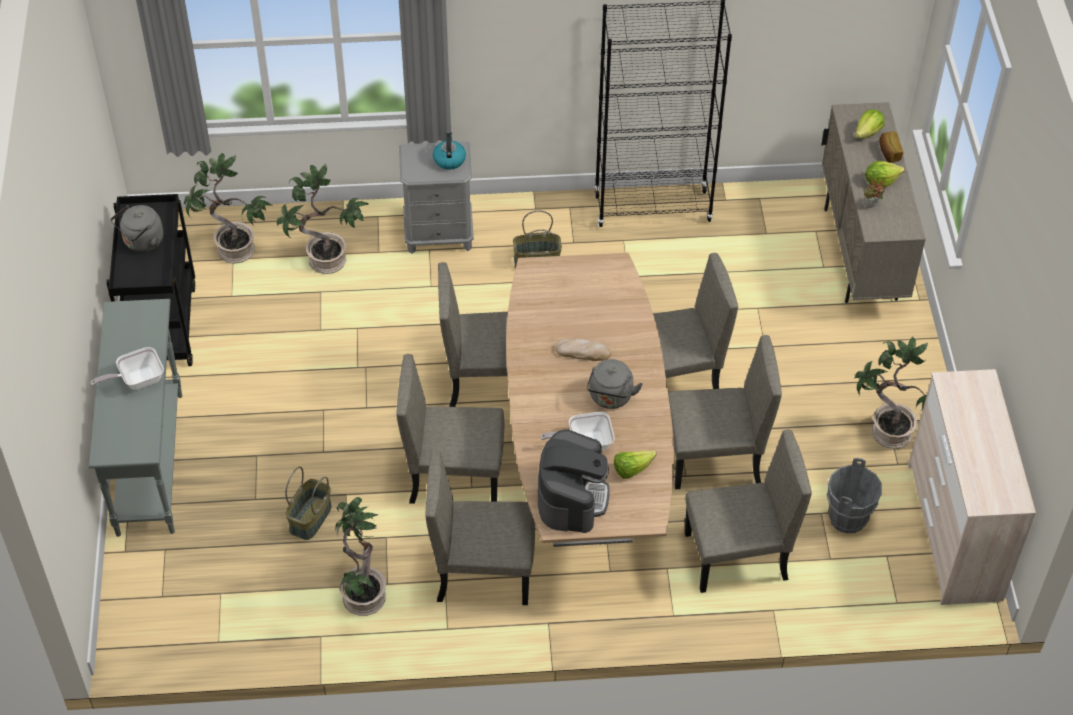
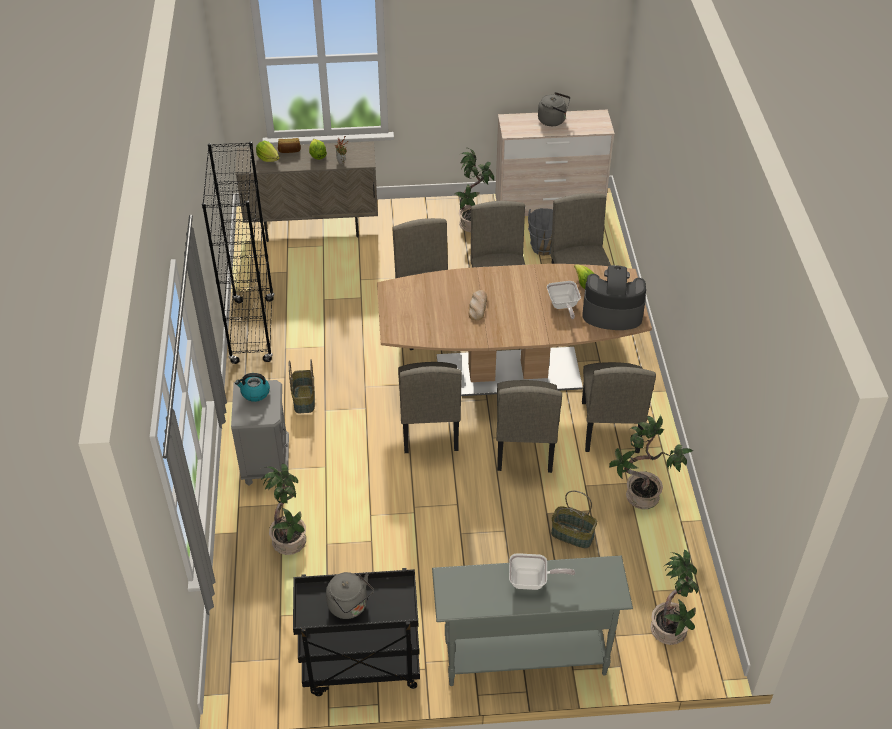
camera: 90 degrees left, 5 degrees down
(137, 380) = (532, 581): frying pan -> frying pan turned 60 degrees counterclockwise
(234, 251) = (270, 615): potted plant -> potted plant (670, 630)
(610, 398) = (521, 293): grey kettle -> grey kettle (553, 120)

